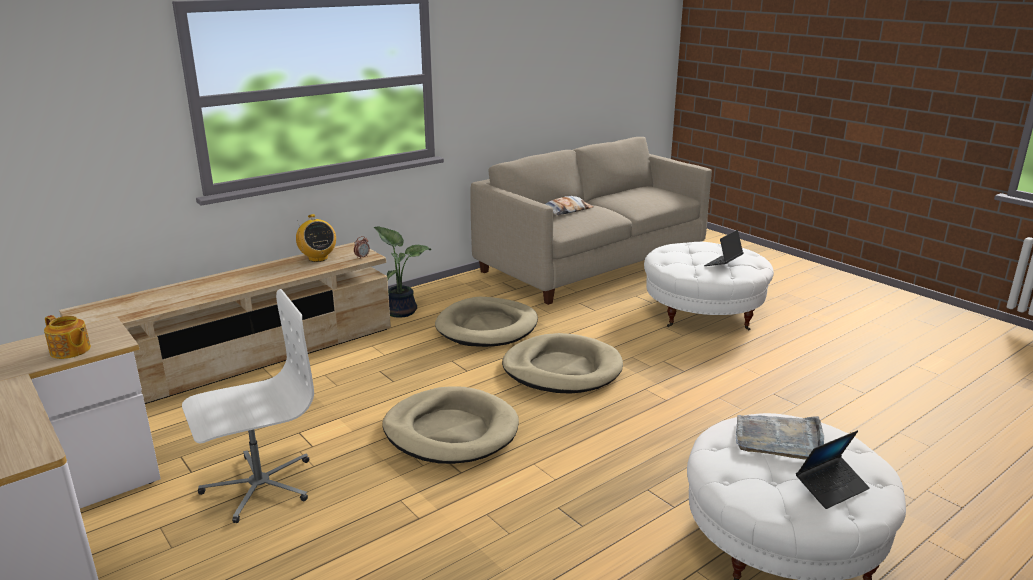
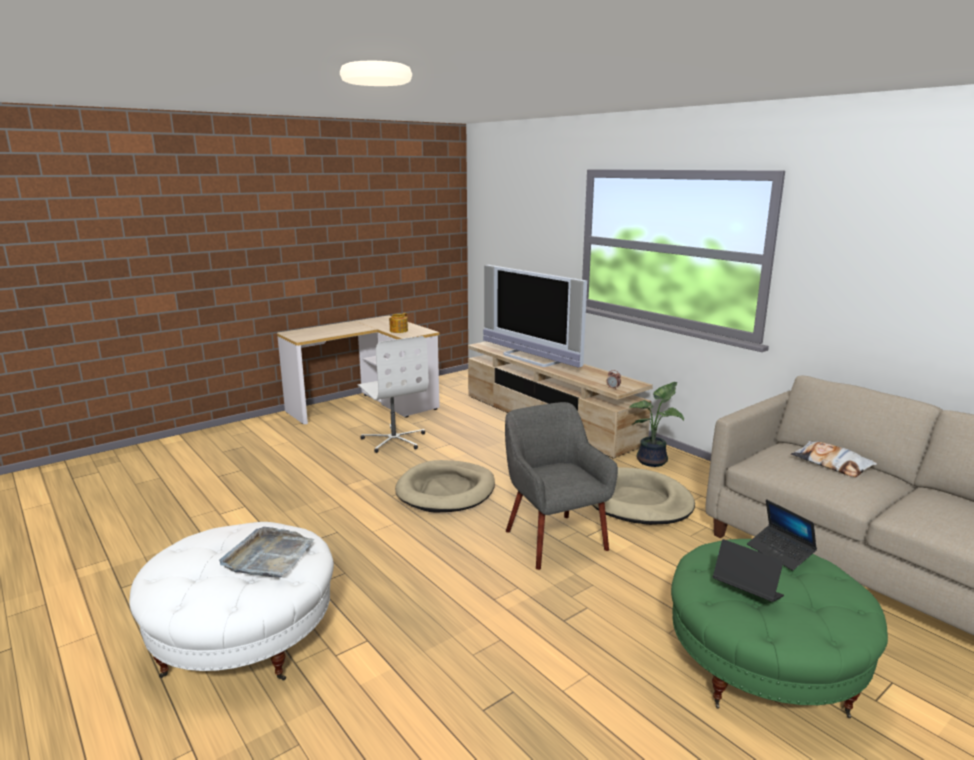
camera: 90 degrees right, 5 degrees down
(206, 291) = (531, 358): none -> television
(318, 258) = (604, 377): radio -> none
(562, 369) = (554, 539): beige dog bed -> grey armchair
(703, 312) = (763, 665): white ottoman -> green ottoman
(831, 487) = (186, 570): laptop -> laptop (780, 552)

